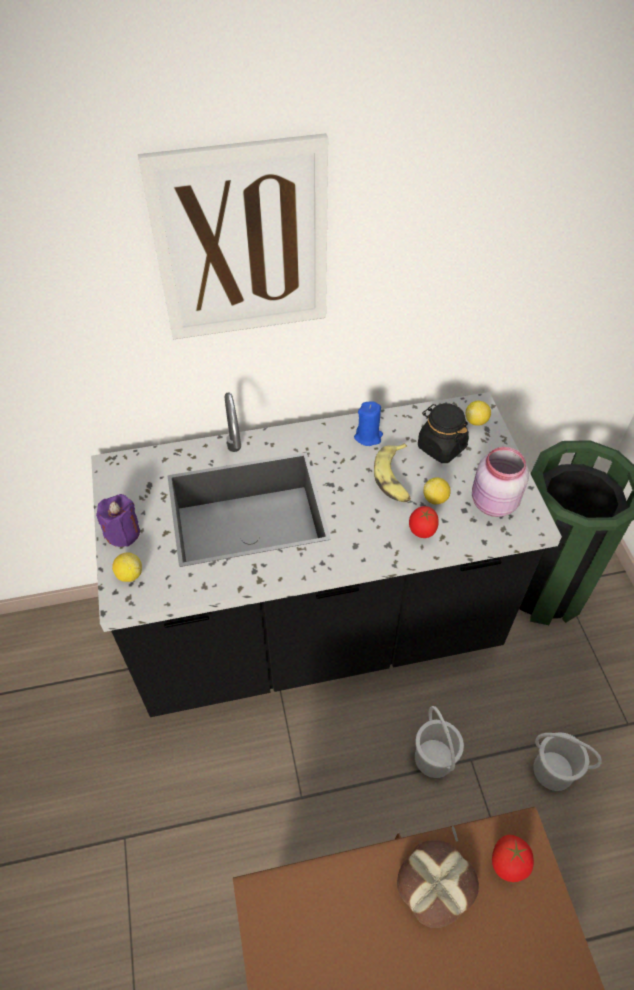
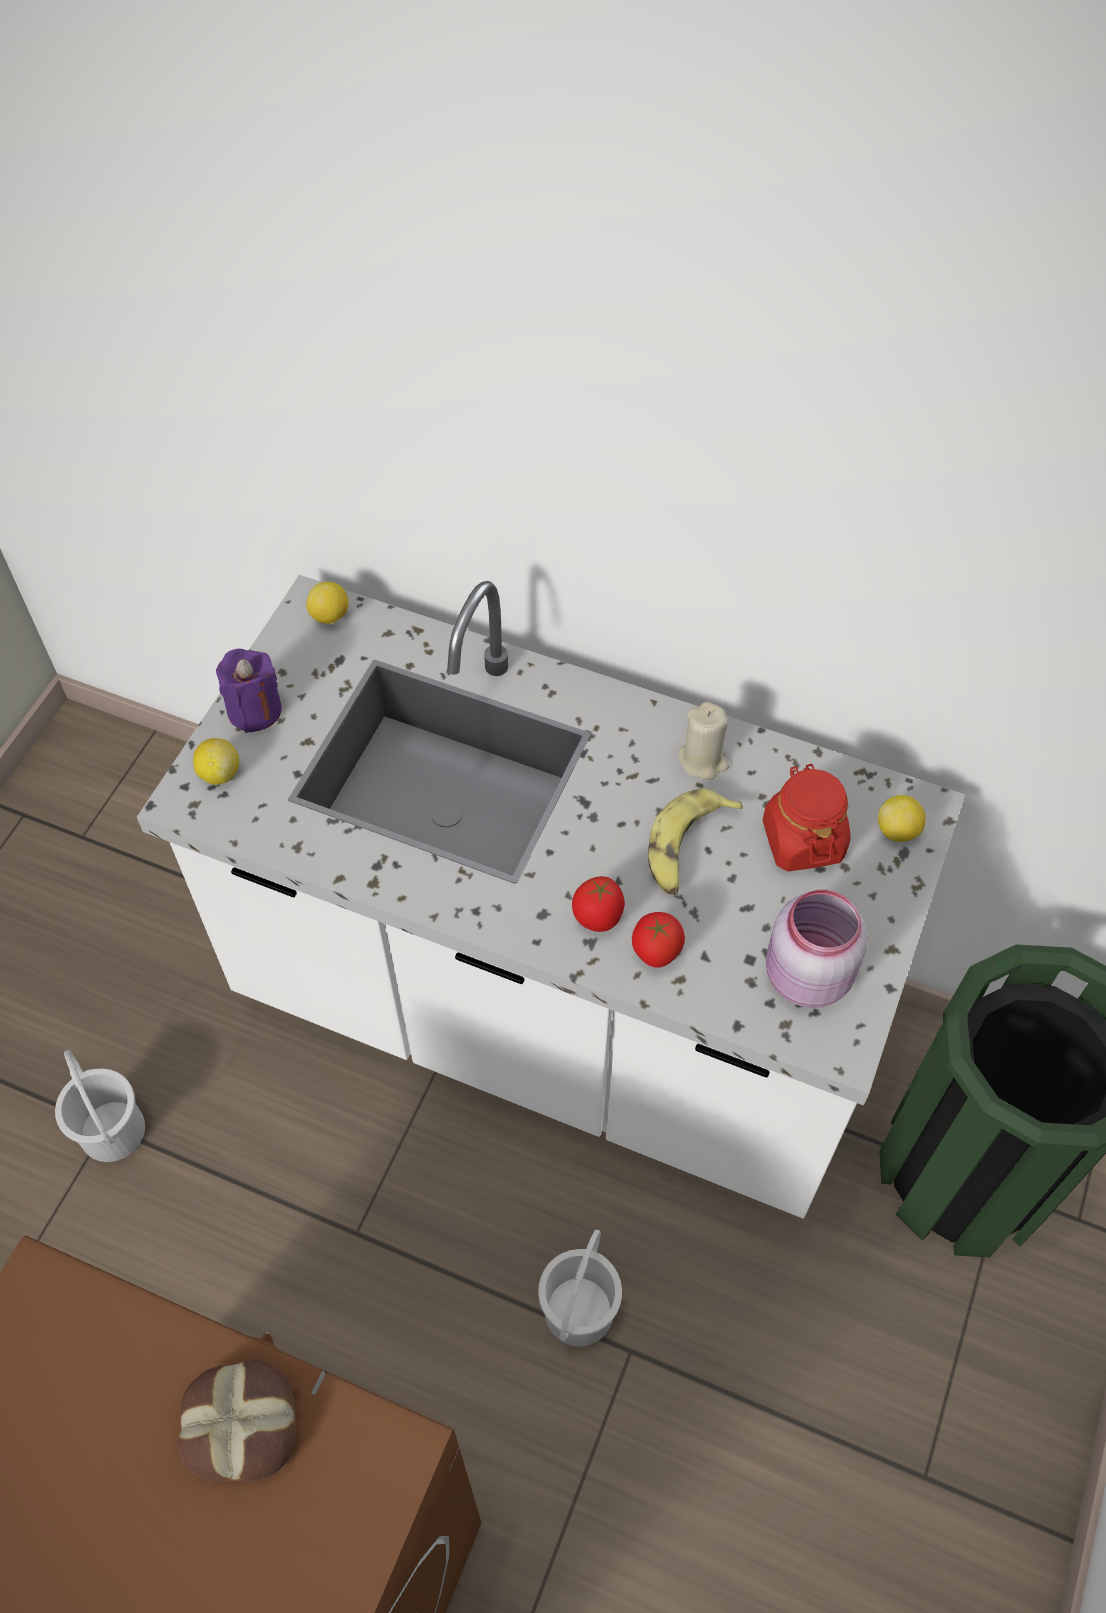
camera: 35 degrees right, 5 degrees up
(242, 243) = (562, 366): picture -> none
(317, 630) = (553, 1015): black counter -> white counter
(368, 437) = (703, 760): blue candle -> beige candle
(435, 499) = (721, 916): lemon -> lemon (330, 616)
(441, 447) = (802, 840): black jar -> red jar
(508, 864) = (349, 1471): tomato -> tomato (598, 919)
(553, 769) = (744, 1455): white bucket -> white bucket (113, 1129)

